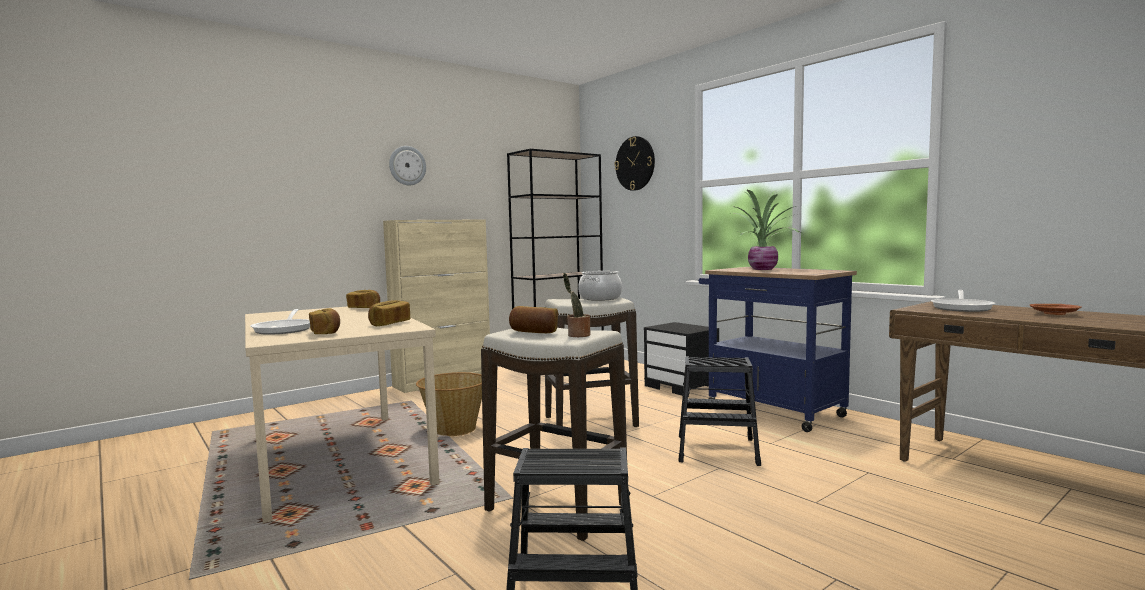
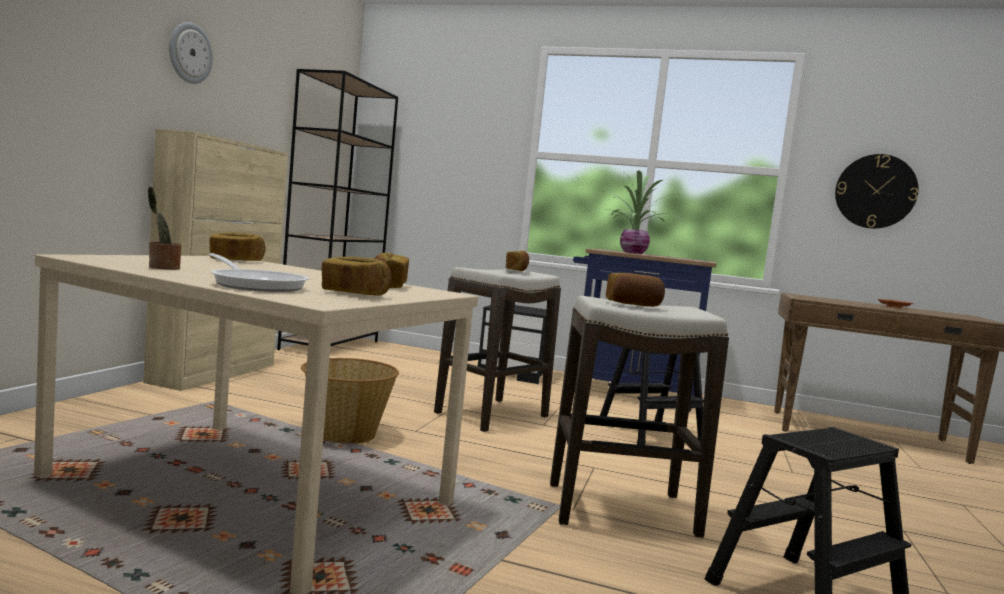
camera: 35 degrees left, 0 degrees up
(577, 335) = (689, 310): potted plant -> potted plant (162, 267)
(600, 298) = (516, 271): cooking pot -> bread
(635, 163) = (446, 117): wall clock -> wall clock (875, 191)
(962, 308) = (827, 299): frying pan -> none

